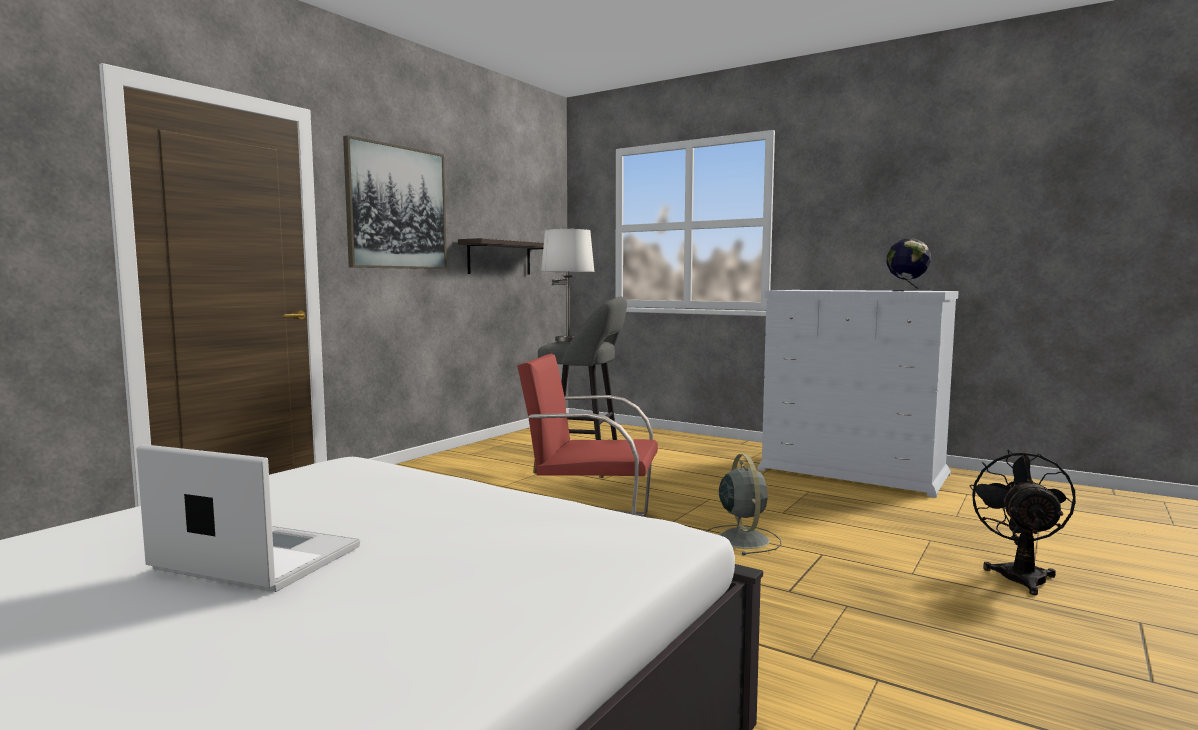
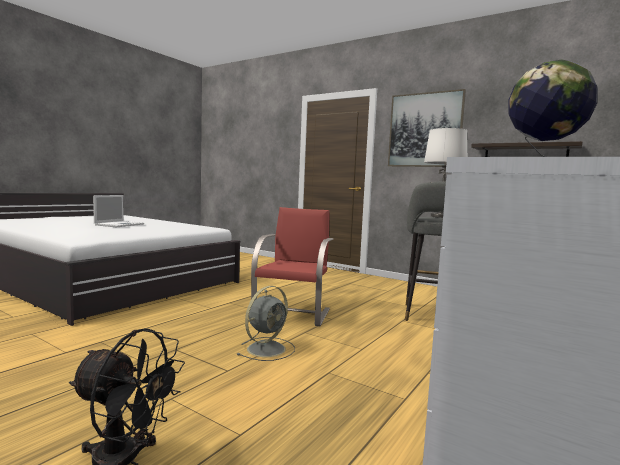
camera: 90 degrees right, 0 degrees up
(742, 538) = (267, 348): grey fan -> grey fan turned 45 degrees counterclockwise

